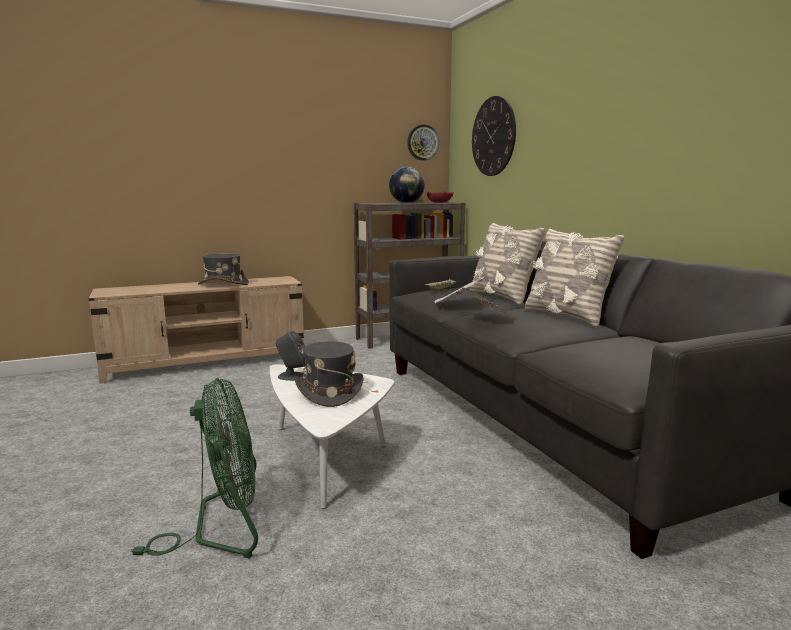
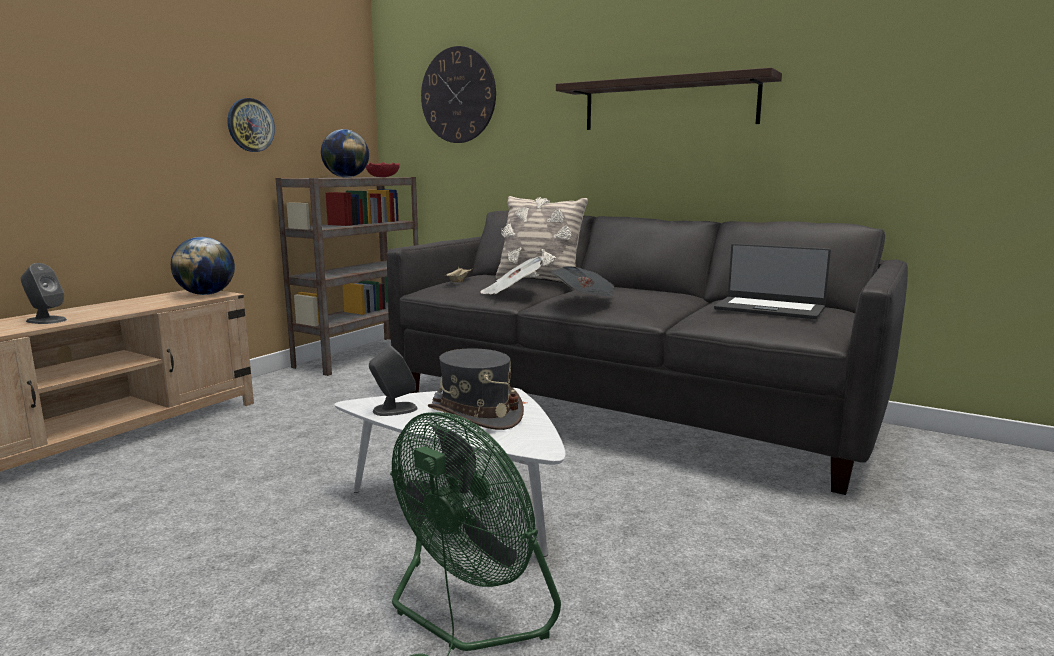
camera: 35 degrees left, 0 degrees up
(181, 287) = (46, 320): none -> grey speaker
(223, 284) = (116, 308): grey hat -> none
(282, 281) = (206, 294): none -> globe
(422, 142) = (348, 99): wall clock -> wall clock (250, 125)
(566, 317) = (644, 290): beige pillow -> none
(634, 140) = (668, 104): none -> shelf
(634, 351) = (769, 308): none -> laptop

